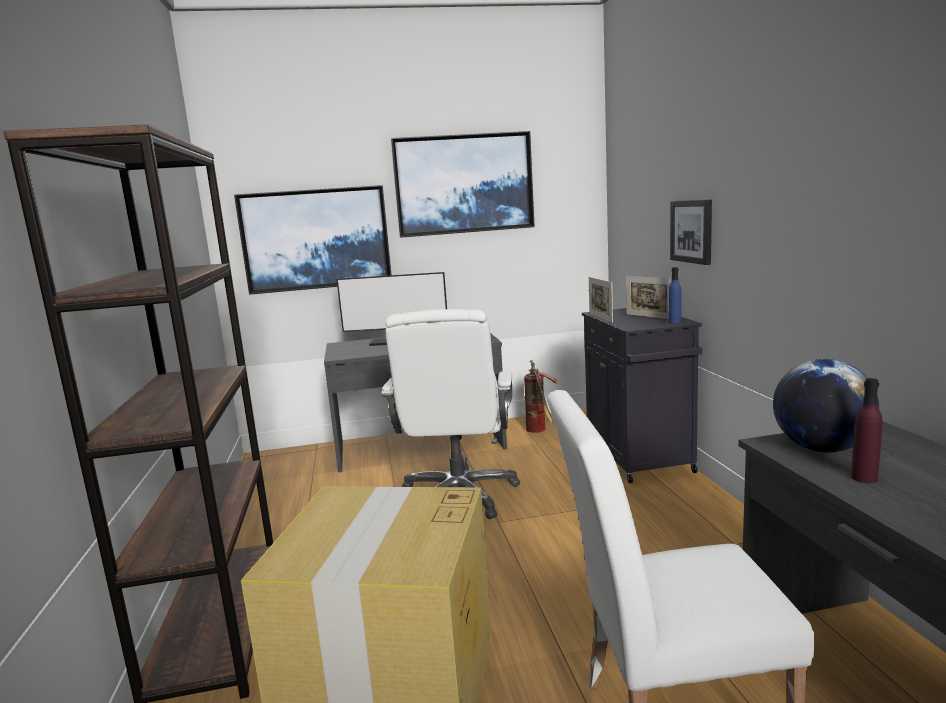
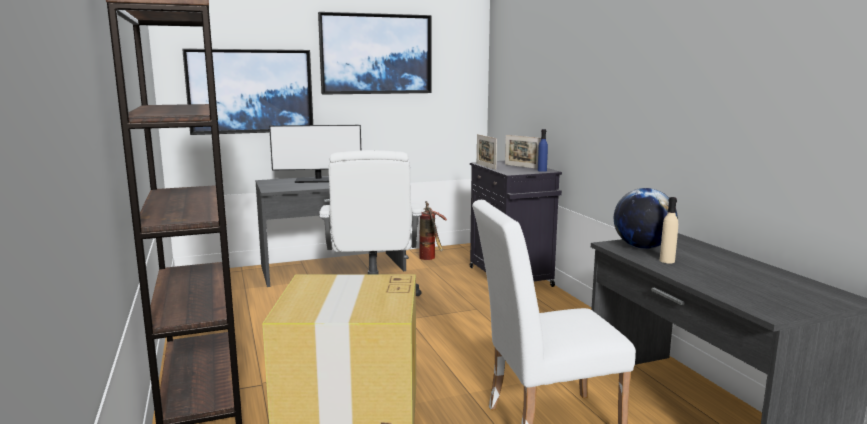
camera: 10 degrees left, 0 degrees up
(692, 231) = (556, 103): picture -> none
(864, 478) = (667, 261): purple bottle -> beige bottle

